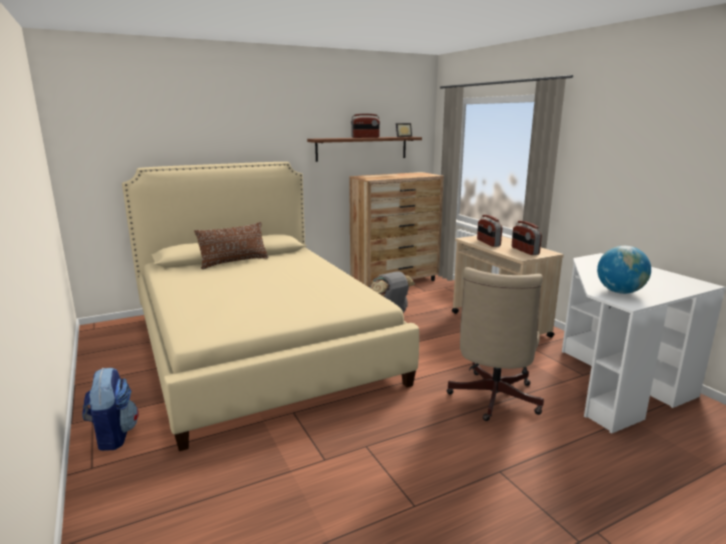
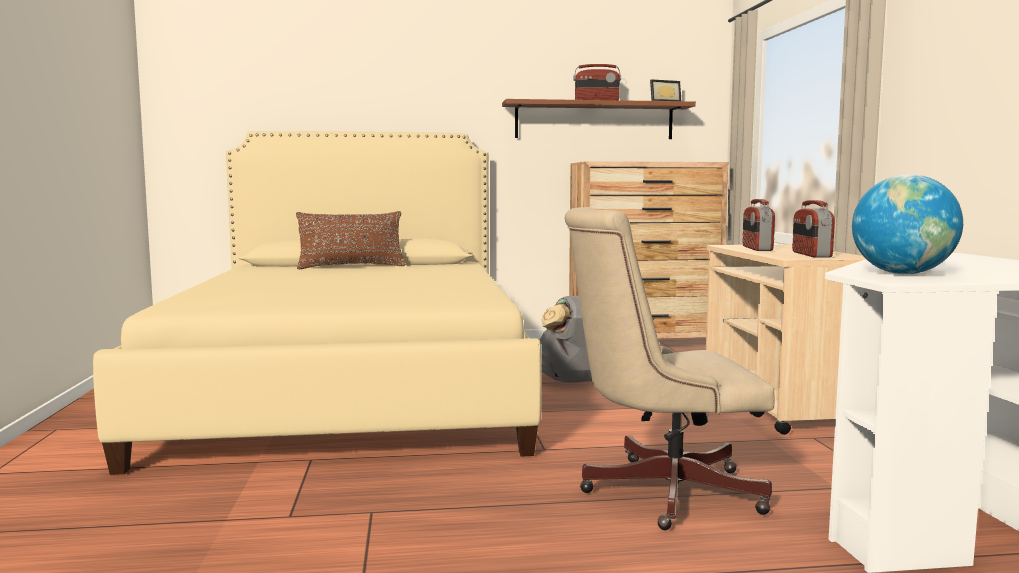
camera: 20 degrees right, 10 degrees down
(113, 435) = (56, 448): backpack -> none
(492, 400) = (659, 491): beige office chair -> beige office chair turned 45 degrees clockwise

